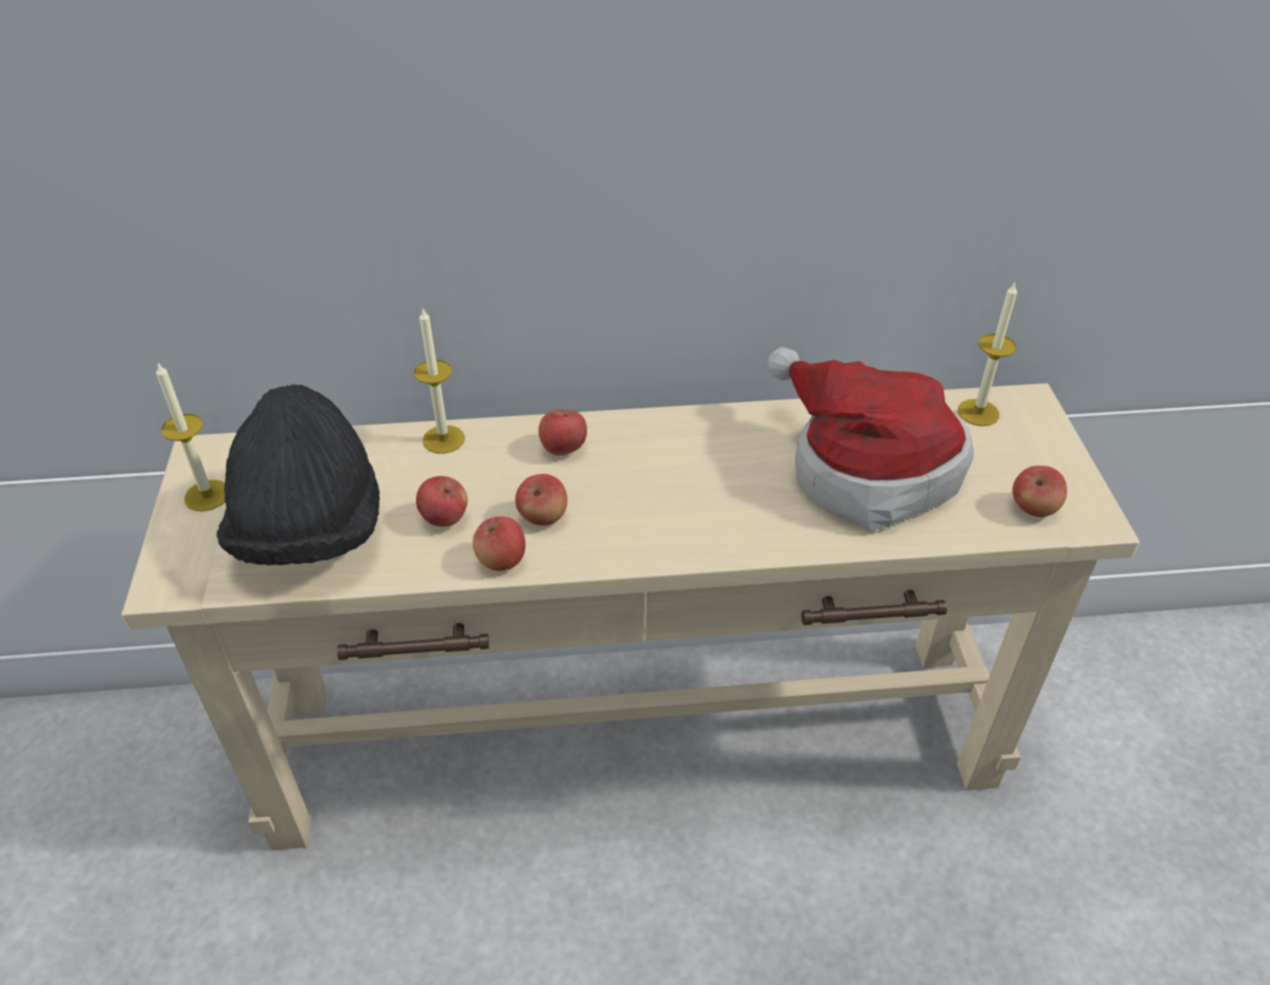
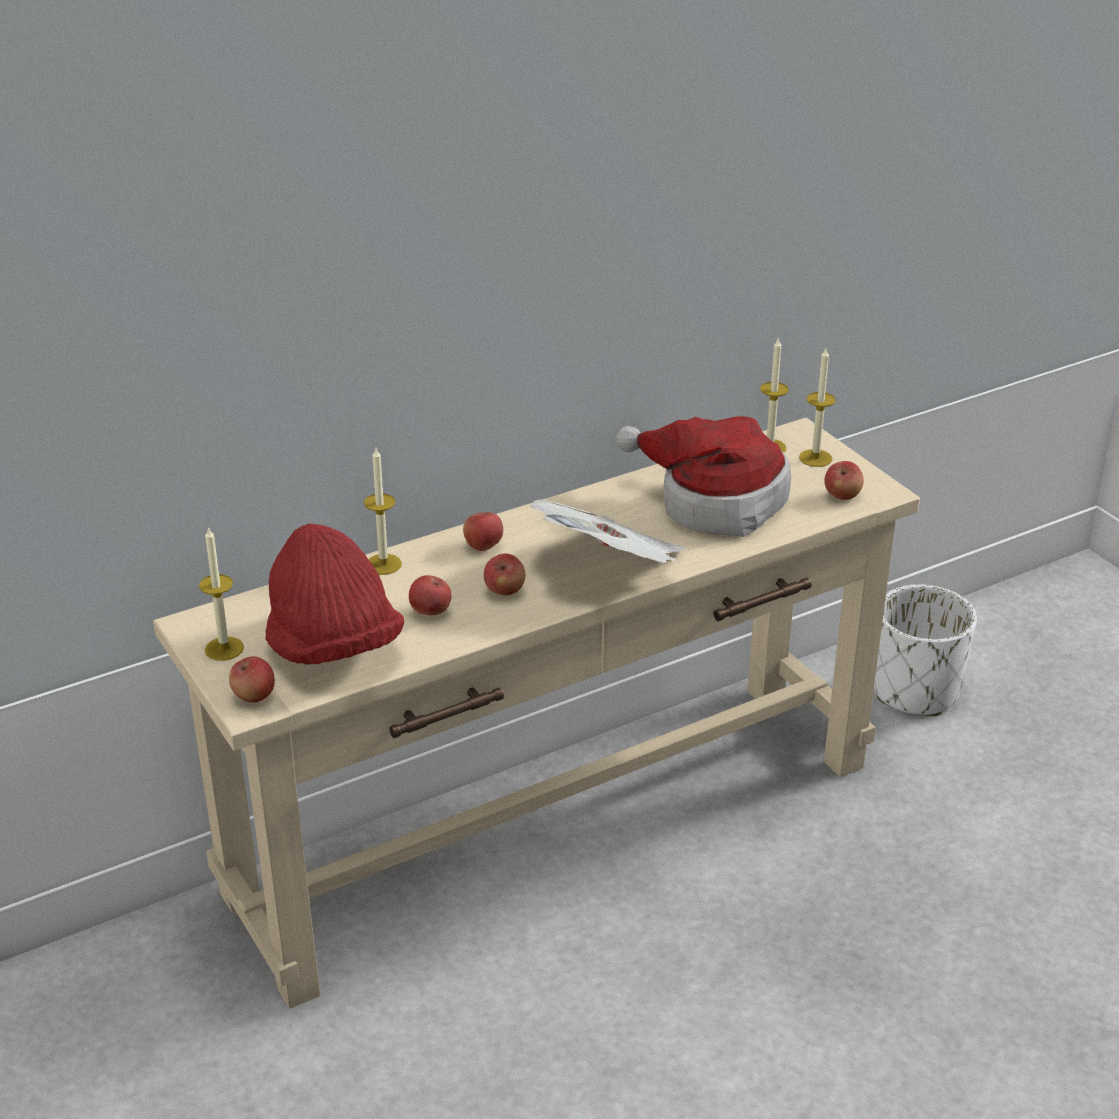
camera: 25 degrees left, 10 degrees down
(311, 532) = (333, 647): black hat -> red hat
(501, 560) = (496, 624): apple -> apple (254, 696)
(685, 523) = (611, 567): none -> newspaper
(1028, 443) = (815, 458): none -> candle
(1105, 709) = (915, 691): none -> white planter

